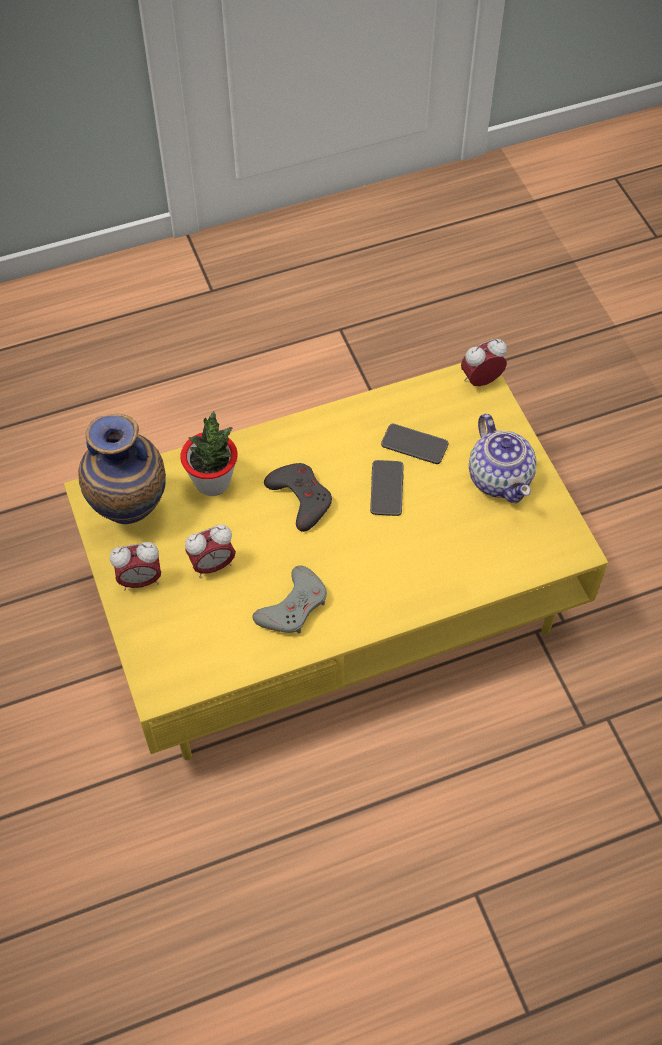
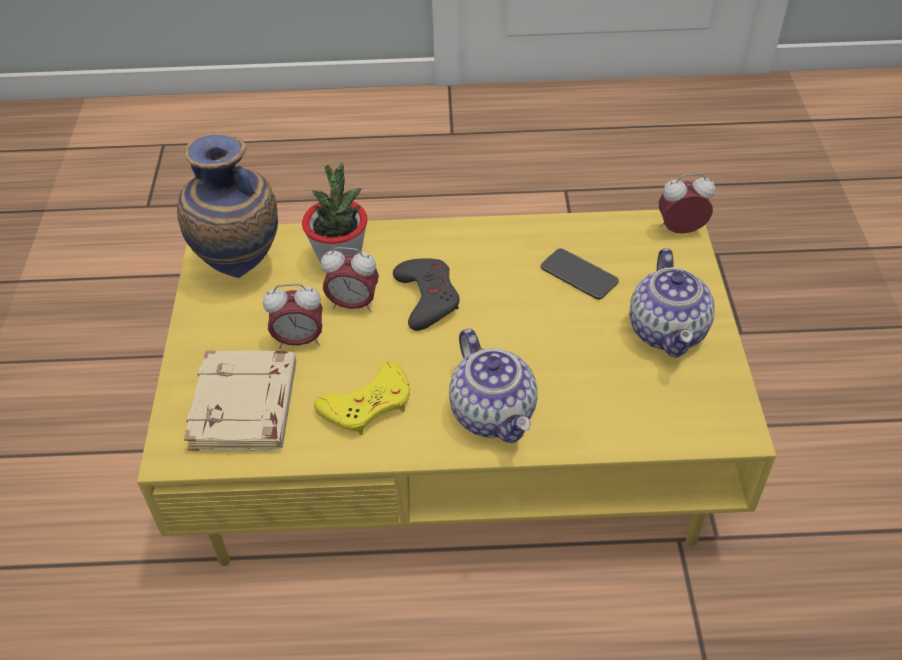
camera: 20 degrees right, 10 degrees down
(140, 580) = (215, 336): alarm clock -> alarm clock (353, 304)
(197, 636) = (246, 408): none -> beige book
(293, 606) = (368, 405): grey game controller -> yellow game controller
(386, 488) = (529, 311): phone -> none
(393, 586) = (494, 413): none -> teapot

